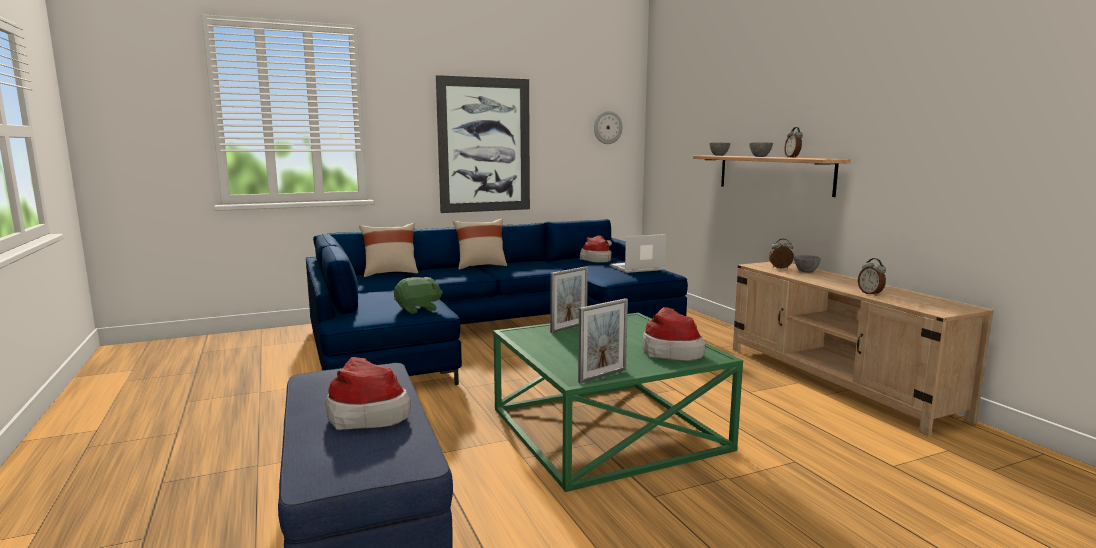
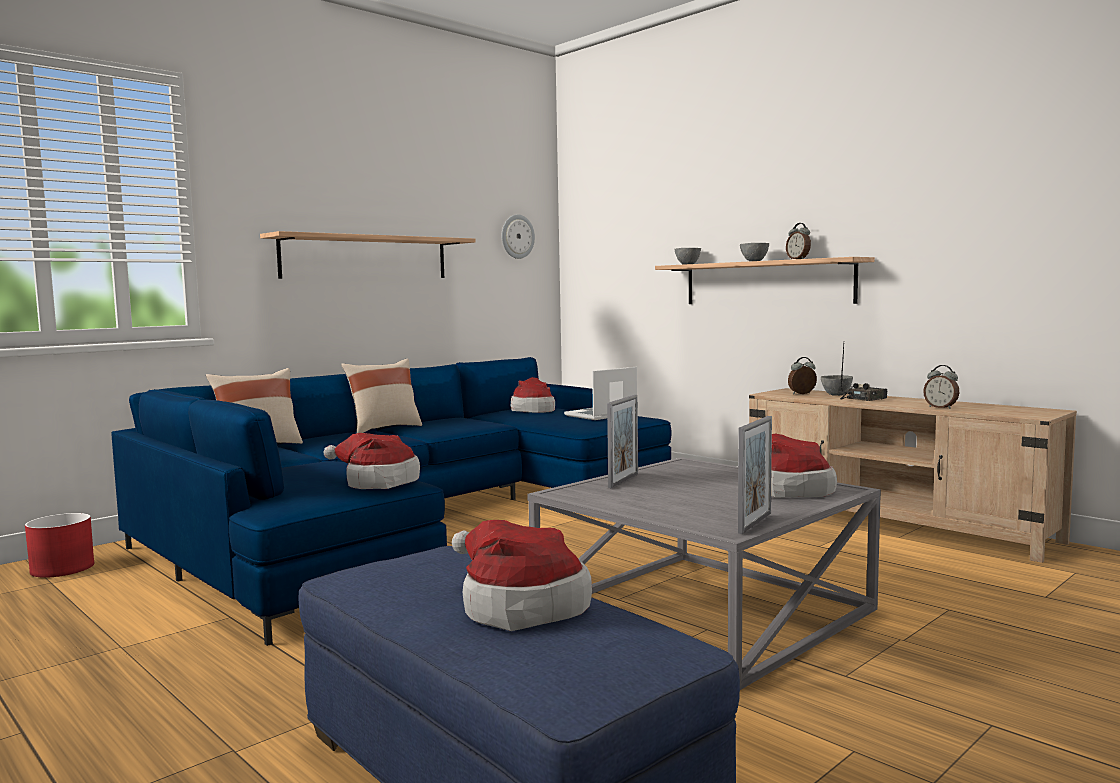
camera: 20 degrees left, 5 degrees down
(273, 337) = (63, 568): none -> red planter
(418, 309) = (377, 482): green plush toy -> hat
(484, 145) = (366, 257): picture -> shelf
(606, 428) = (701, 610): green coffee table -> grey coffee table
(820, 278) = (863, 399): none -> radio

